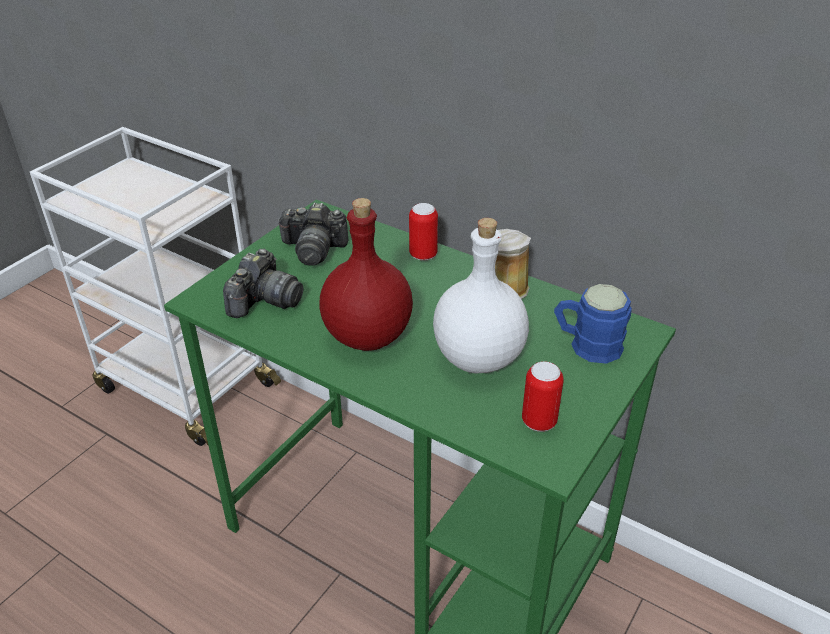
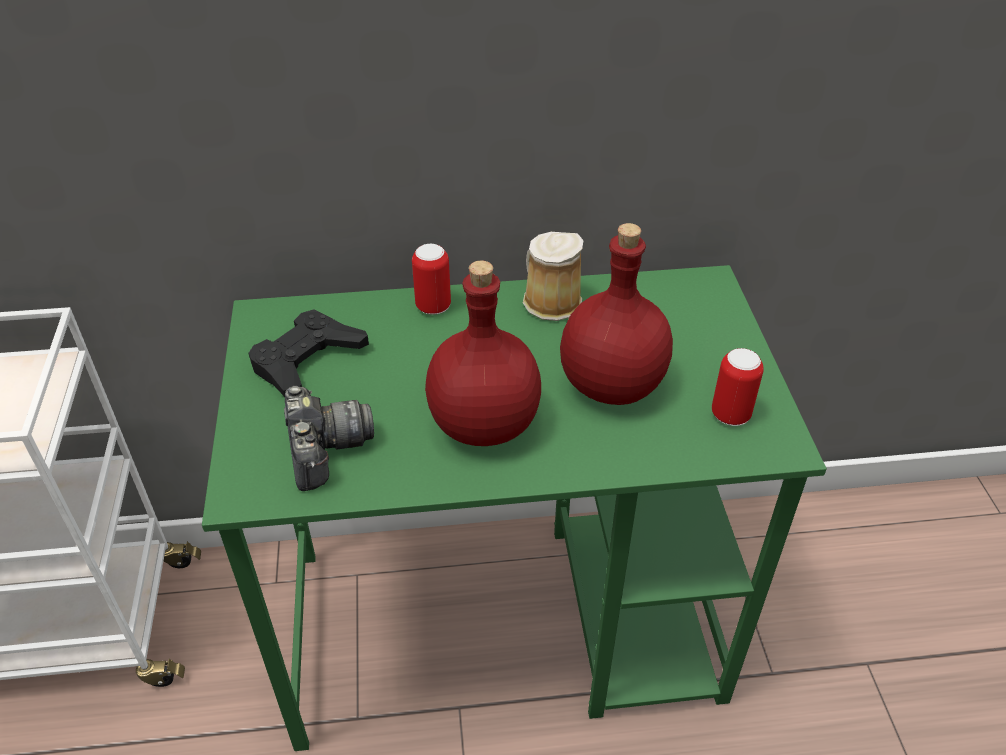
camera: 40 degrees left, 5 degrees up
(314, 249) = (307, 360): camera -> black game controller
(480, 358) = (613, 384): white bottle -> red bottle
(586, 345) = (683, 319): blue mug -> none

